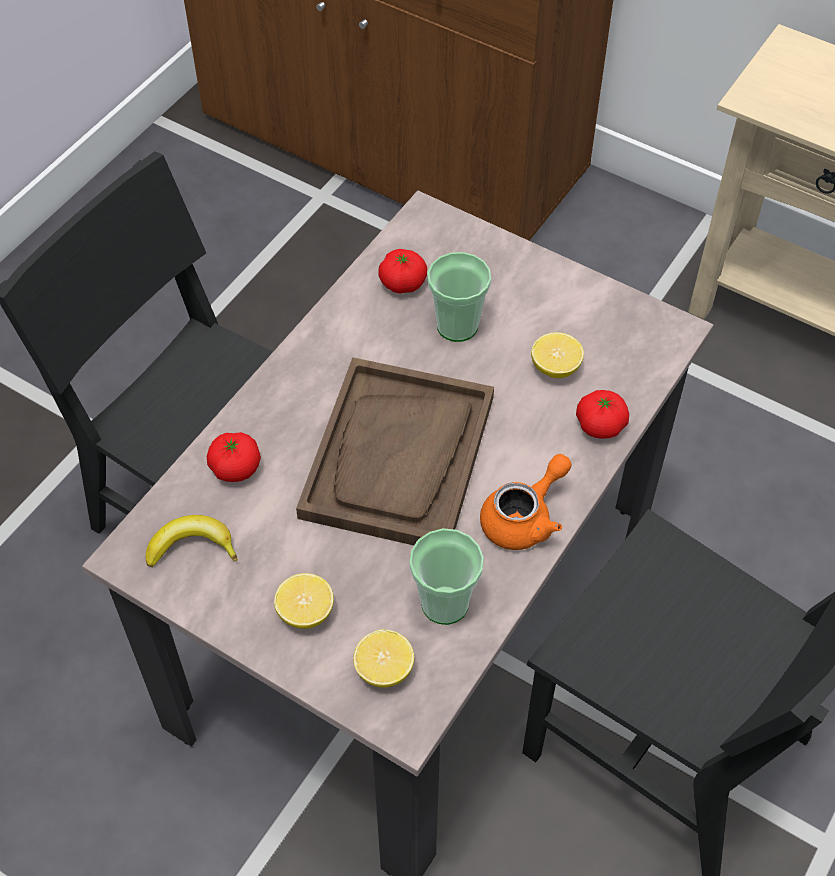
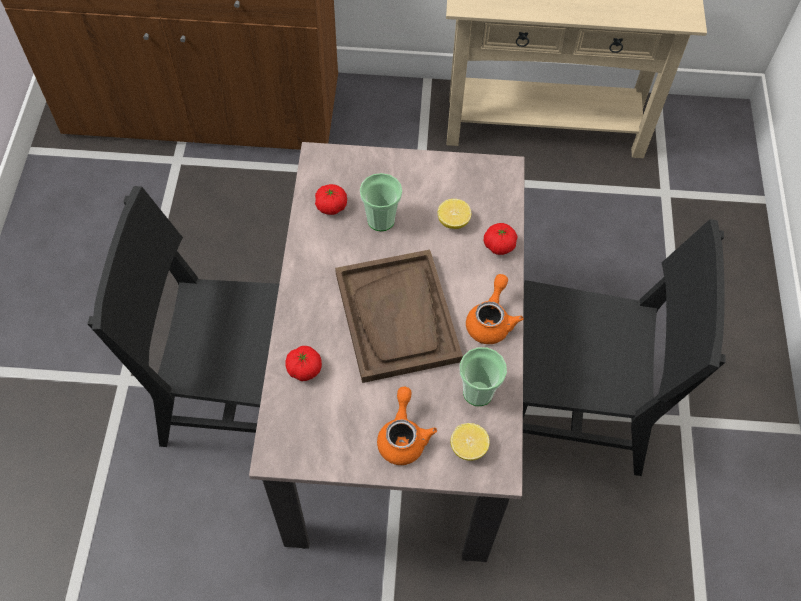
camera: 30 degrees left, 5 degrees up
(192, 547) = (310, 430): banana -> none
(306, 612) = (403, 436): lemon -> orange teapot

